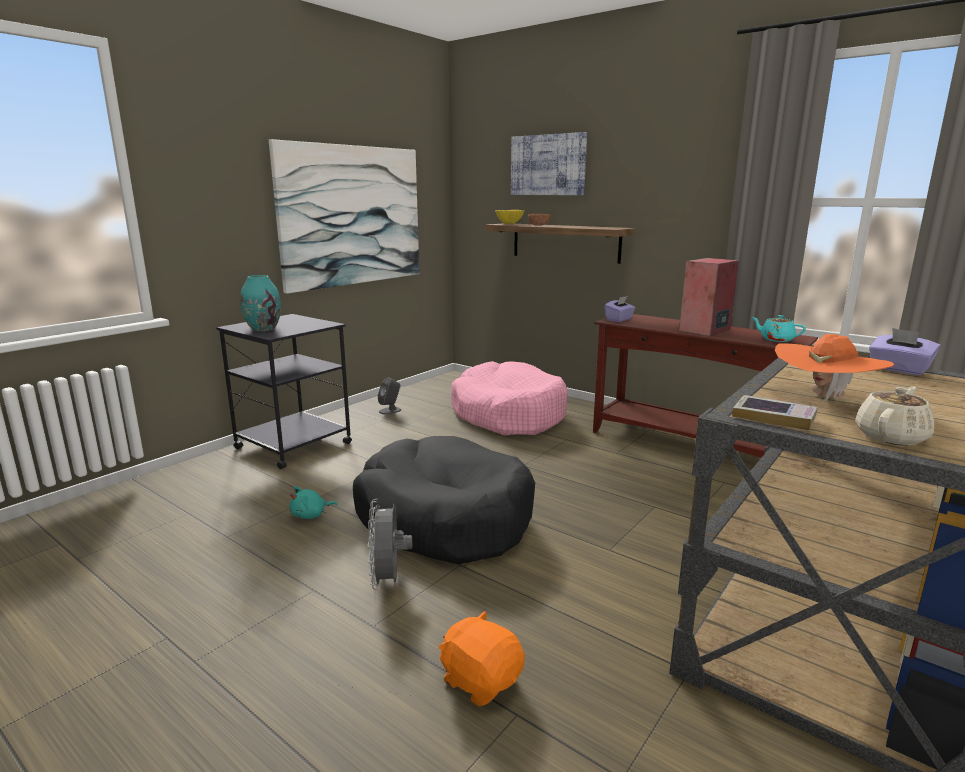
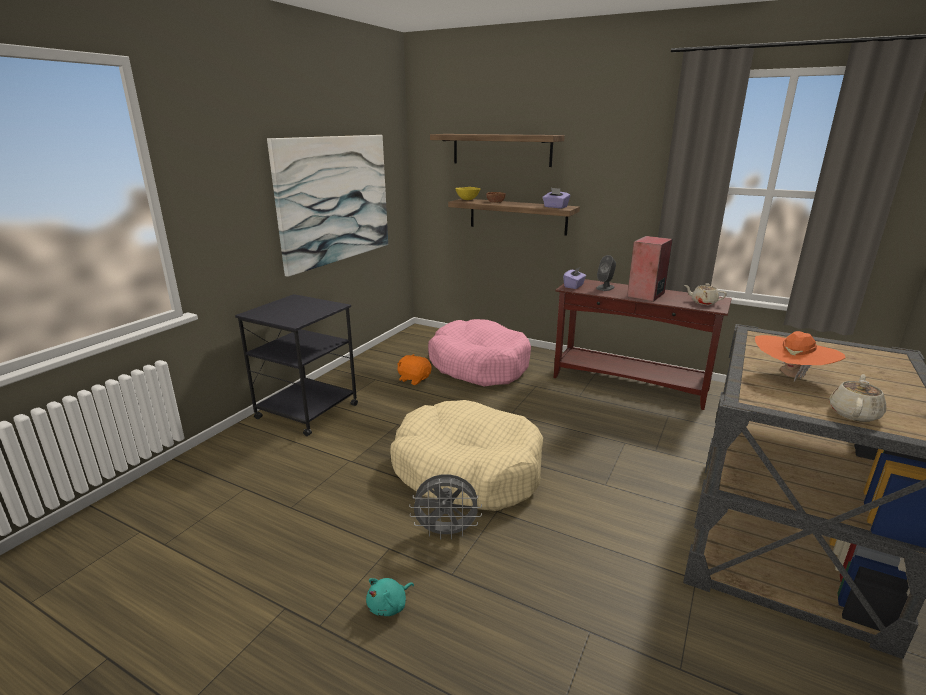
camera: 10 degrees left, 5 degrees up
(263, 329) = (281, 315): turquoise vase -> none
(311, 515) = (354, 479): turquoise plush toy -> turquoise plush toy (389, 606)
(388, 581) = (446, 532): grey fan -> grey fan turned 75 degrees counterclockwise
(390, 410) = (377, 369): grey speaker -> grey speaker (605, 287)
(444, 518) = (467, 470): black dog bed -> beige dog bed
(481, 680) = (553, 608): orange plush toy -> orange plush toy (414, 379)
(548, 165) = (501, 149): picture -> shelf
(774, 417) = (770, 401): book -> none
(776, 339) = (703, 302): turquoise teapot -> beige teapot
(898, 369) = (823, 343): purple tissue box -> purple tissue box (555, 207)

